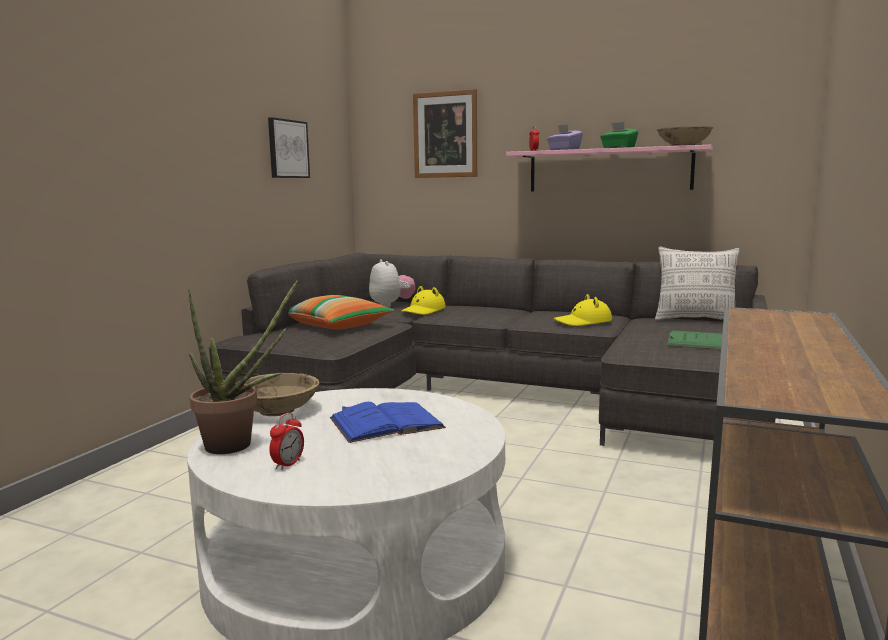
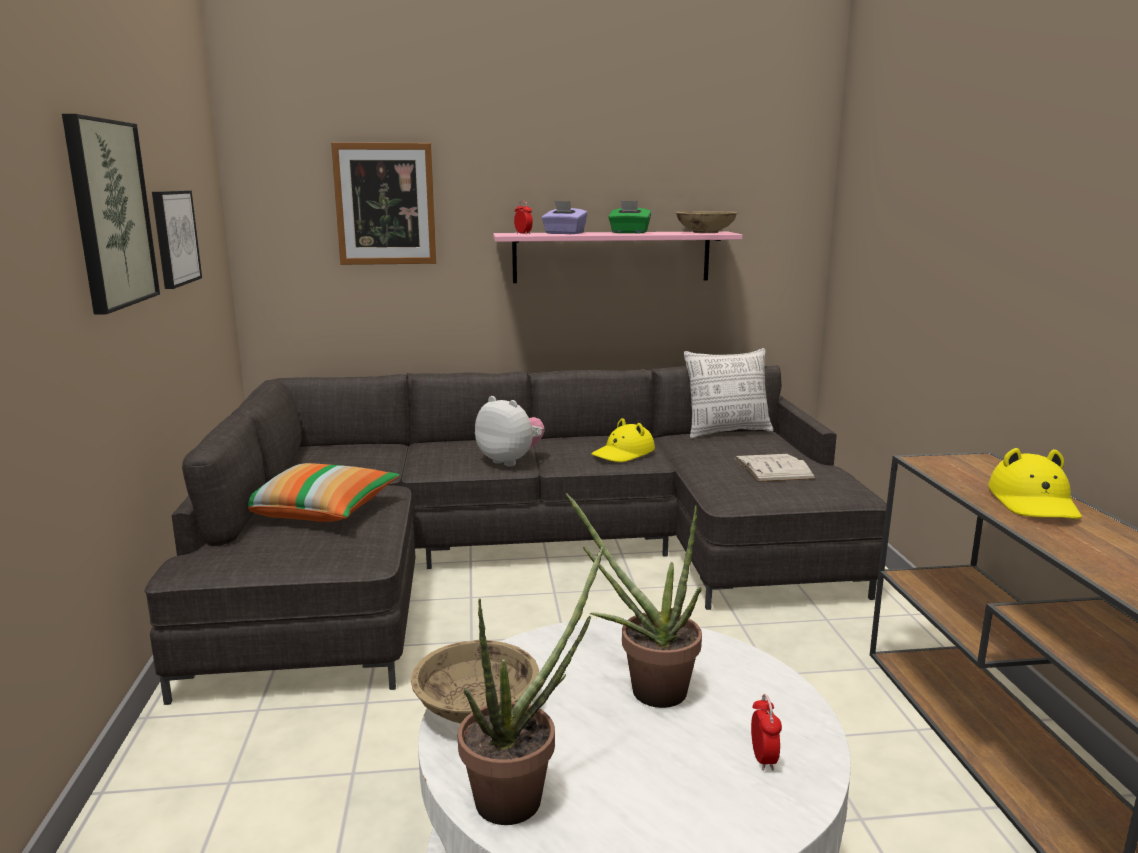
camera: 30 degrees left, 5 degrees up
(222, 123) = (109, 214): none -> picture
(288, 464) = (637, 808): alarm clock -> alarm clock (763, 758)
(386, 423) = (646, 689): blue book -> potted plant
(391, 305) = (340, 454): plush toy -> plush toy (510, 460)
(423, 311) = (401, 460): yellow hat -> yellow hat (1034, 502)
(696, 341) = (773, 468): green book -> white book

